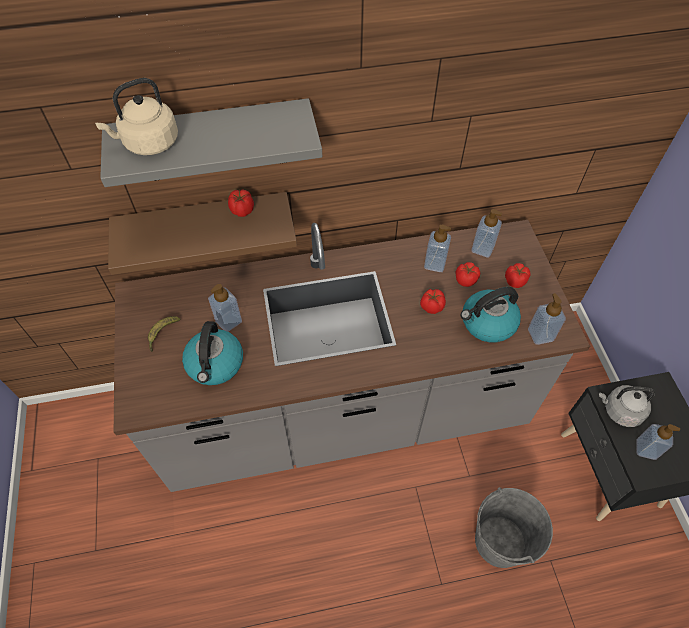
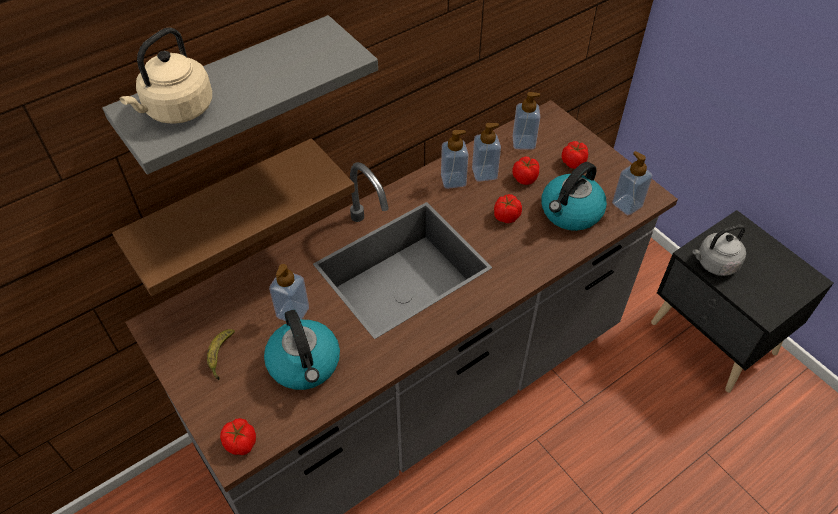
camera: 25 degrees left, 5 degrees down
(242, 211) = (273, 173): tomato -> tomato (241, 443)
(499, 541) = (648, 456): grey bucket -> none
(646, 449) = (756, 289): soap dispenser -> soap dispenser (453, 180)

